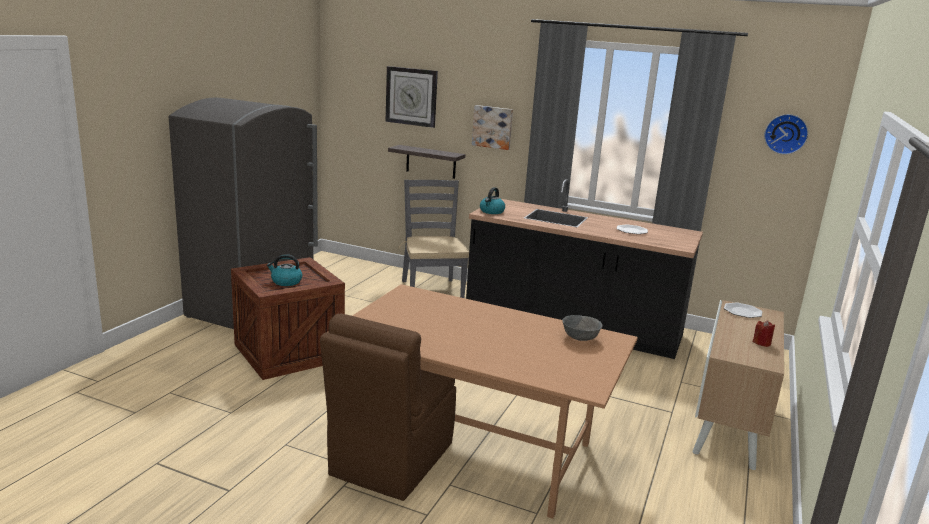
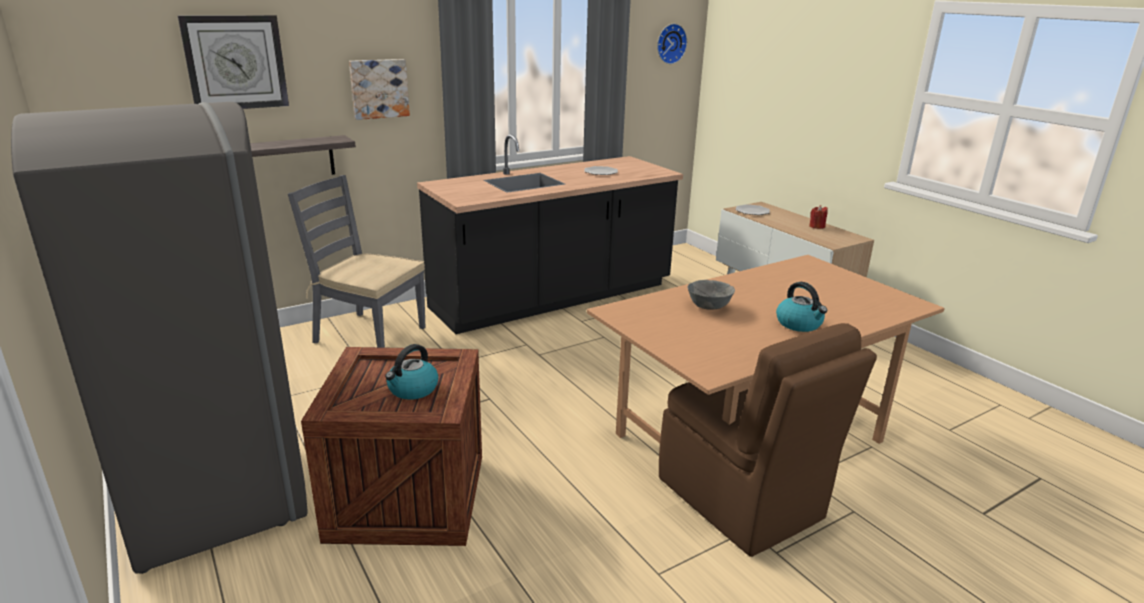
camera: 55 degrees left, 5 degrees up
(492, 211) = (465, 197): kettle -> kettle (799, 324)
(580, 338) = (801, 274): grey bowl -> grey bowl (708, 306)

